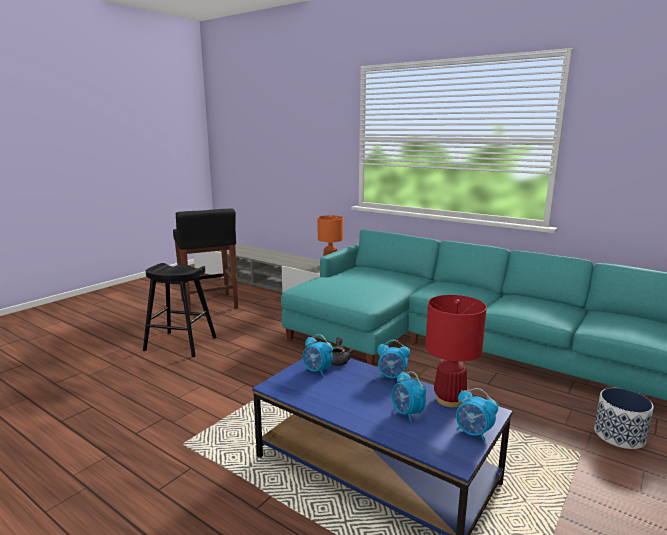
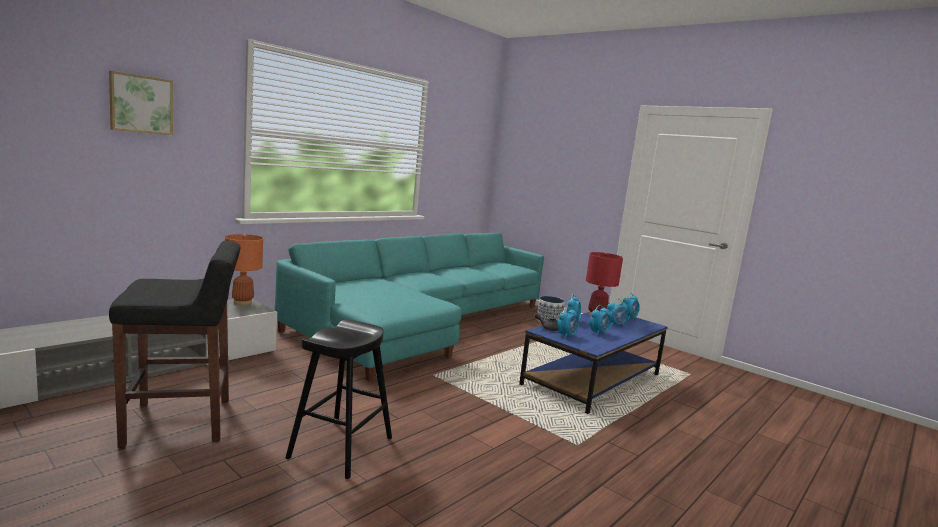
camera: 85 degrees left, 5 degrees down
(303, 128) = (141, 104): none -> picture
(349, 395) = (598, 333): none -> alarm clock

